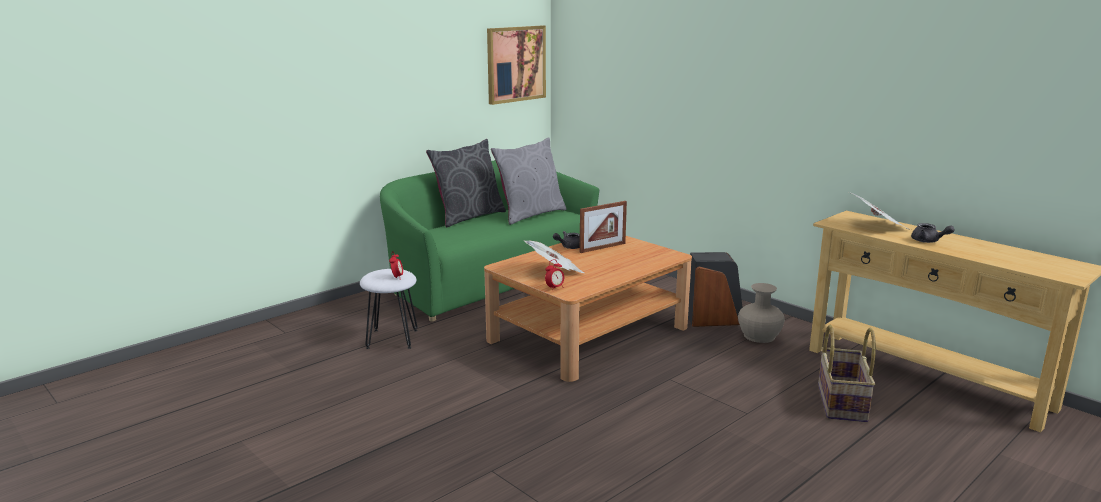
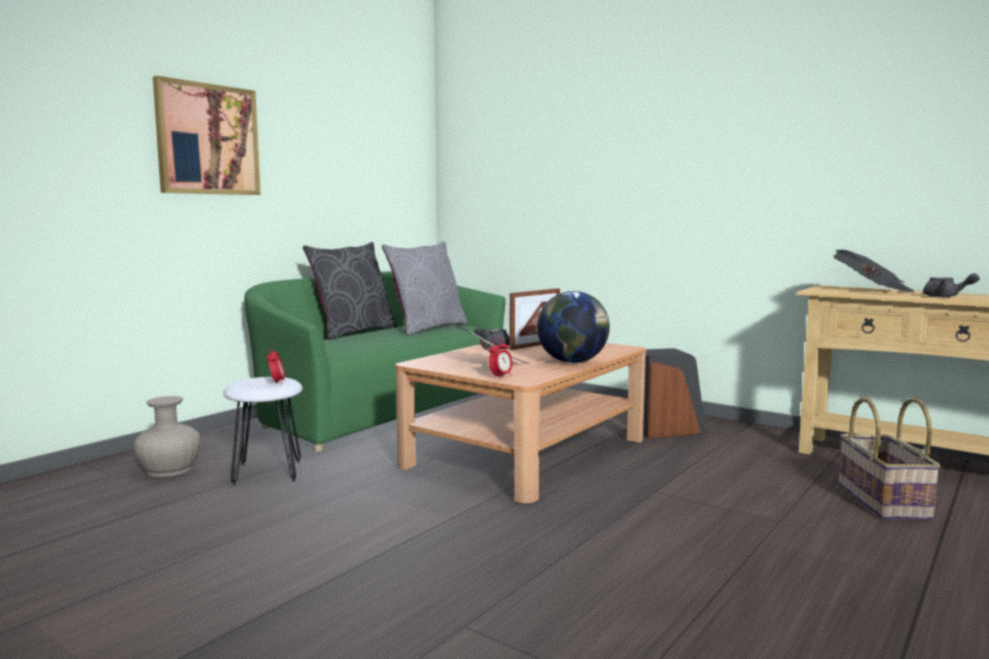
camera: 10 degrees left, 10 degrees down
(515, 64) = (400, 165): picture -> picture (207, 139)
(620, 272) = (573, 362): none -> globe
(759, 336) = (731, 442): beige vase -> beige vase (169, 469)

